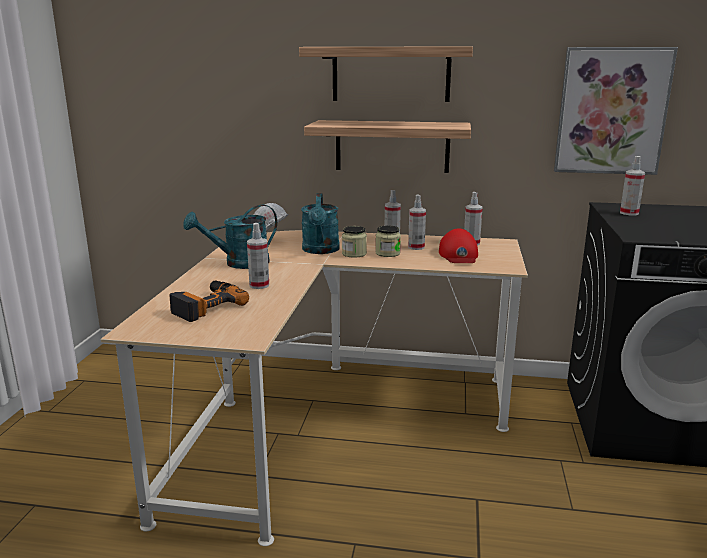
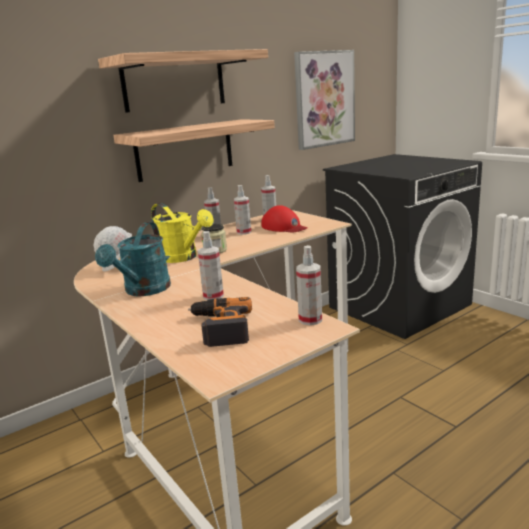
camera: 45 degrees left, 0 degrees up
(321, 250) = (183, 258): turquoise watering can -> yellow watering can
(387, 253) = (237, 242): jar -> none
(629, 213) = (362, 168): spray bottle -> spray bottle (310, 319)

